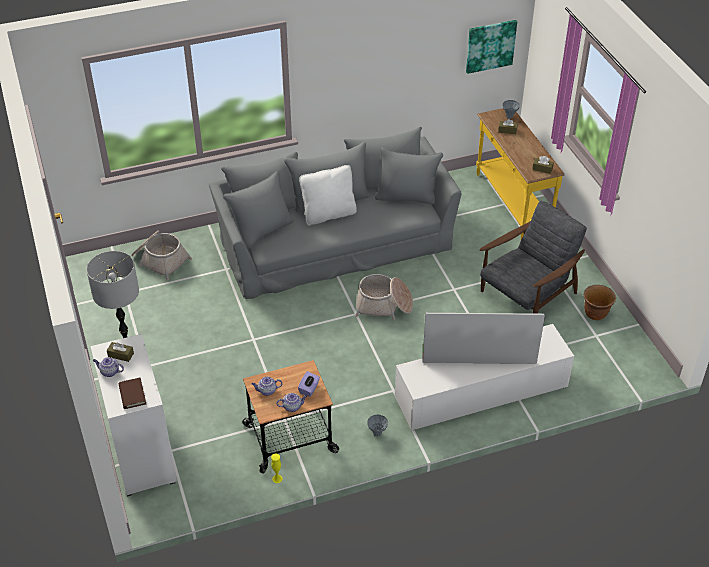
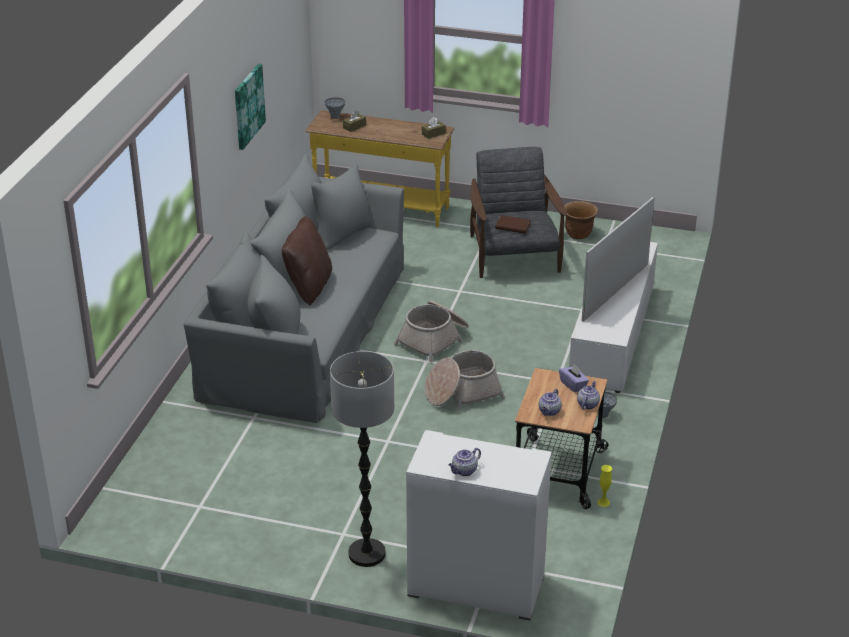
camera: 55 degrees left, 10 degrees down
(121, 355) = (445, 454): brown tissue box -> none
(132, 394) = (517, 466): brown book -> brown book (512, 226)
(160, 260) = (177, 459): basket -> basket (462, 392)
(328, 214) = (308, 287): white pillow -> brown pillow
(490, 46) = (294, 44): picture -> picture (248, 106)

